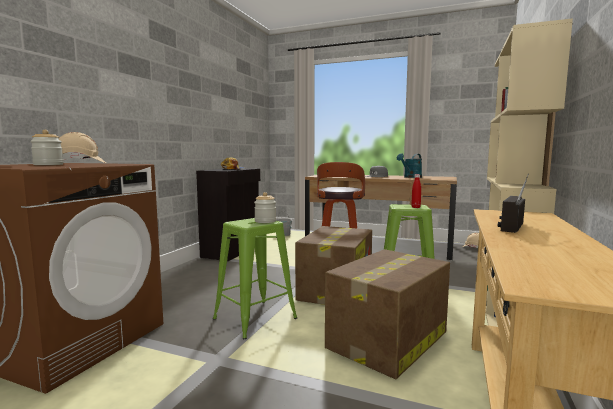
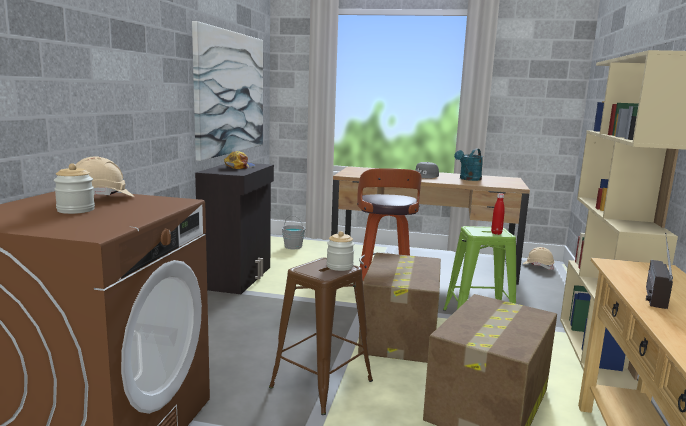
camera: 10 degrees left, 5 degrees up
(231, 119) = (230, 93): none -> picture
(254, 319) = (321, 384): green stool -> brown stool

